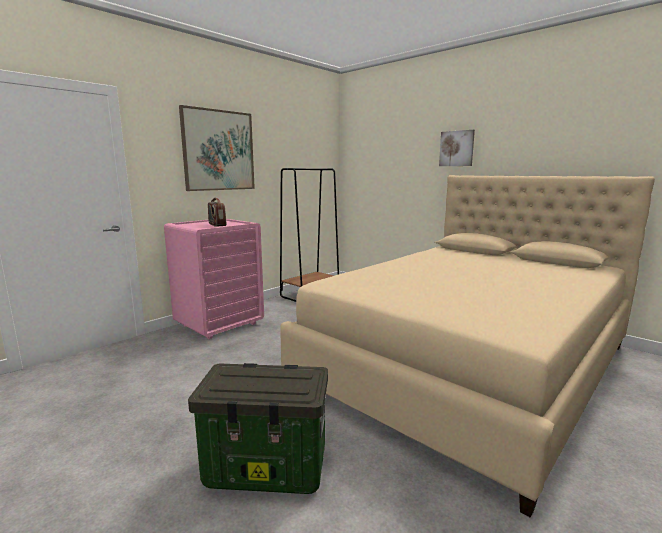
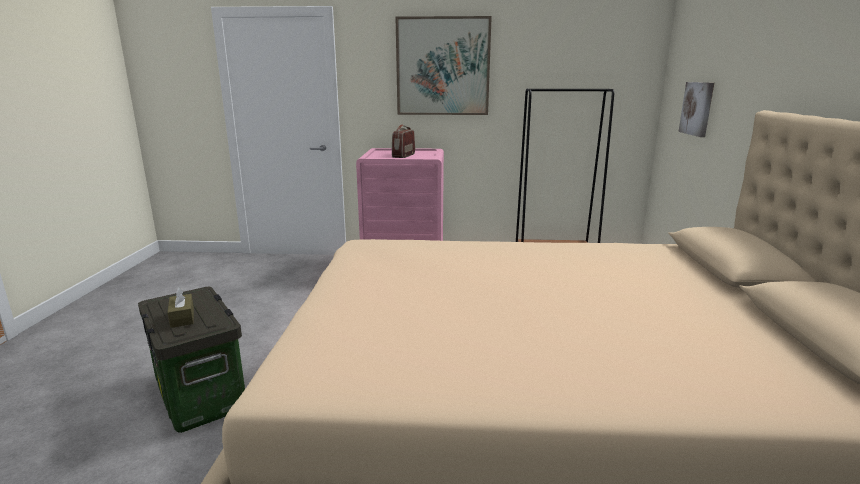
camera: 50 degrees right, 5 degrees up
(275, 384) = (182, 317): none -> brown tissue box
(456, 148) = (797, 54): picture -> picture (697, 108)

